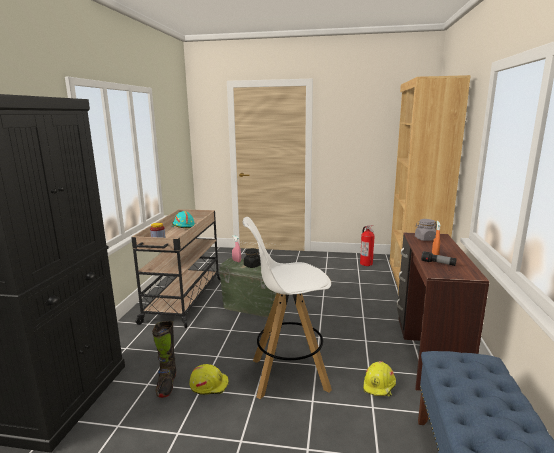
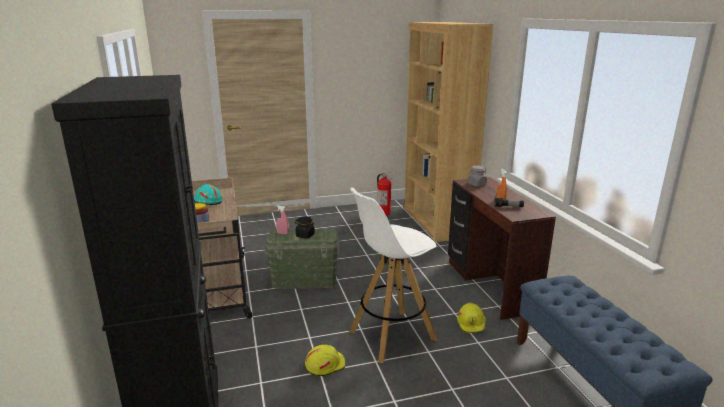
camera: 25 degrees left, 5 degrees up
(166, 384) = (281, 377): black boot -> none

